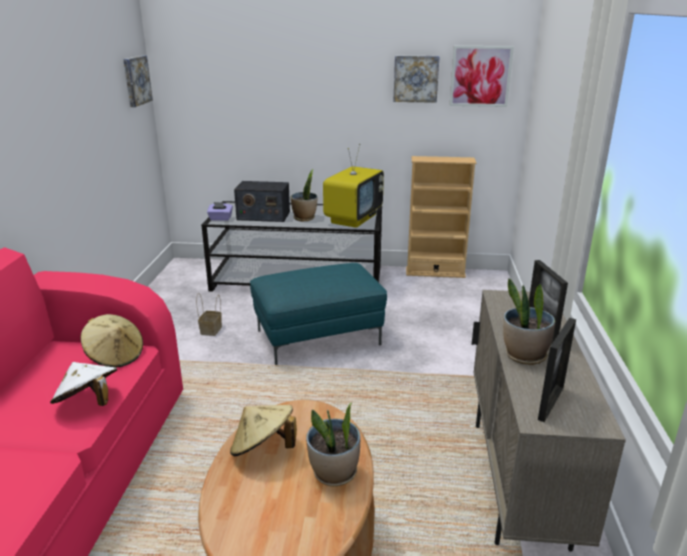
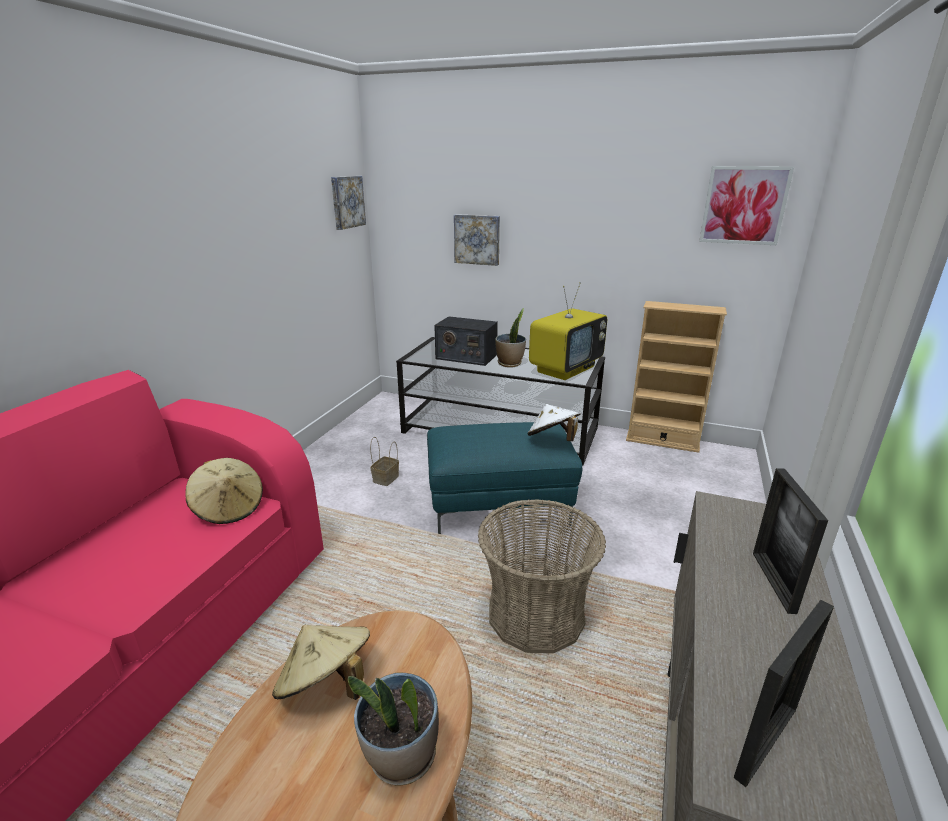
camera: 15 degrees right, 0 degrees up
(88, 403) = (164, 568): white hat -> white hat (552, 440)
(220, 218) = (419, 356): purple tissue box -> none
(373, 408) = (536, 615): none -> basket
(415, 78) = (659, 207): picture -> picture (477, 239)
(524, 356) = (736, 623): potted plant -> none

